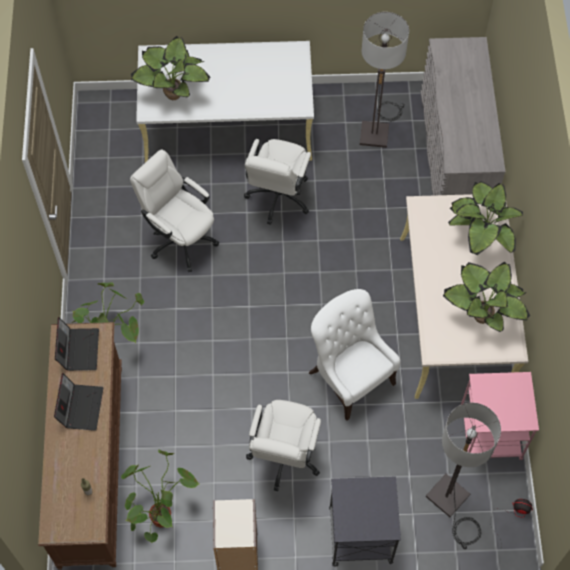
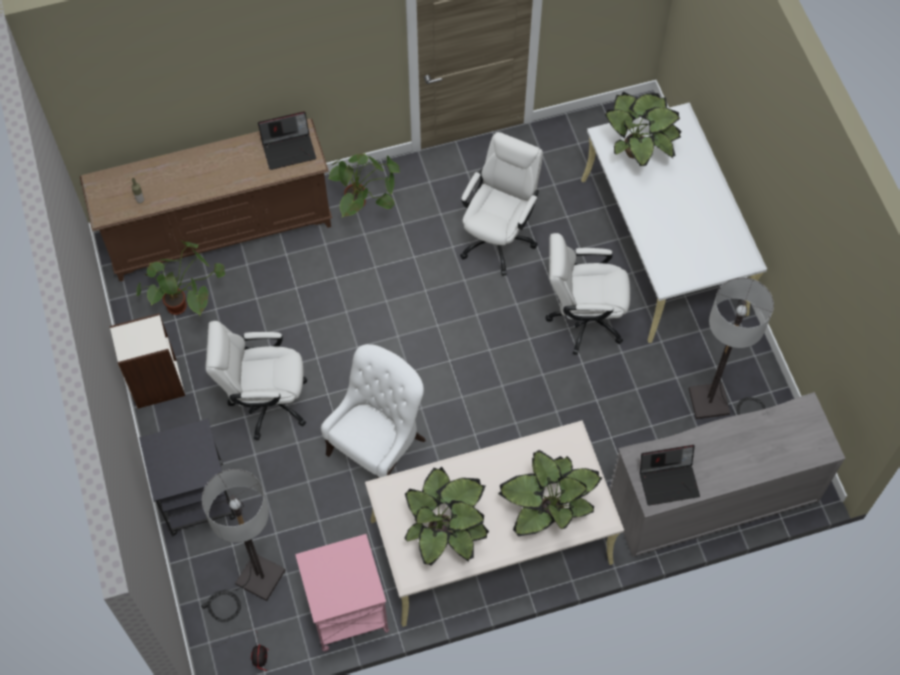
camera: 75 degrees right, 0 degrees up
(81, 406) = (227, 168): laptop -> laptop (669, 481)

